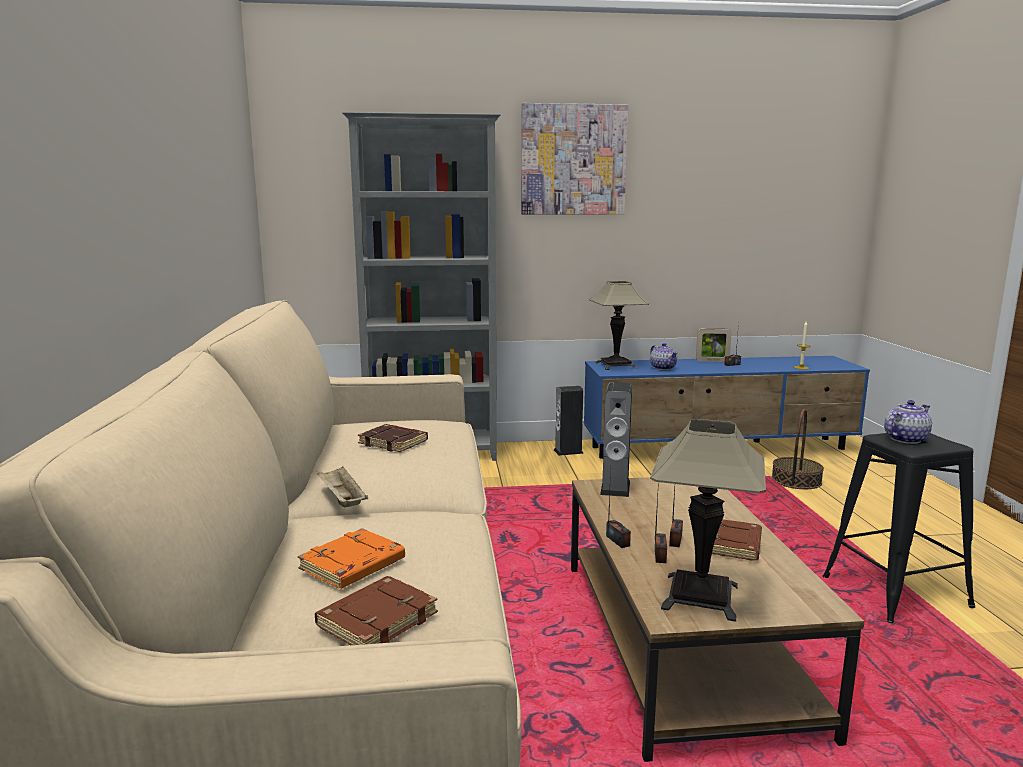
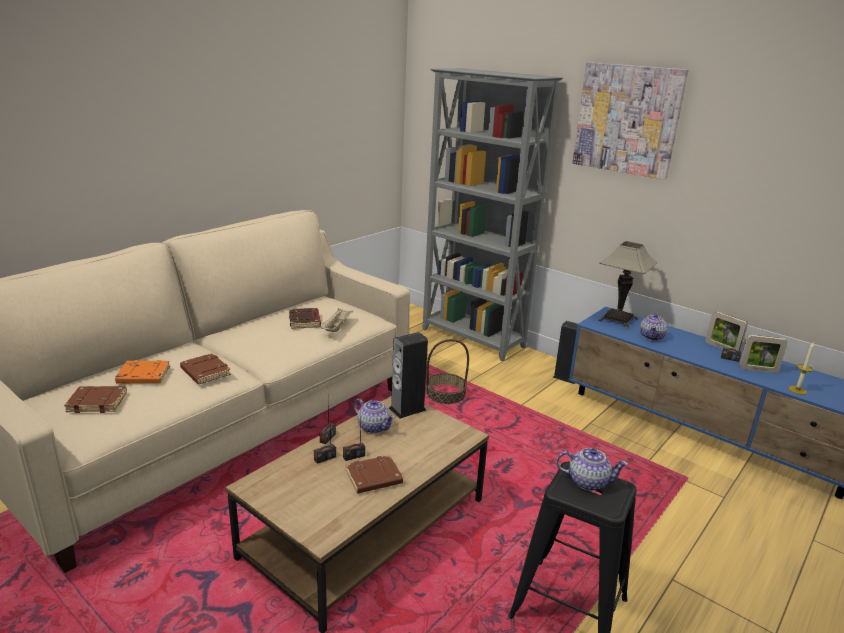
camera: 45 degrees right, 10 degrees up
(342, 500) = (219, 343): beige tray -> beige tray (336, 327)
(420, 525) = (204, 372): none -> brown book
(628, 513) = (373, 427): none -> teapot
(700, 597) = (286, 488): table lamp -> none
(759, 365) = (758, 370): none -> picture frame
(796, 480) = (706, 494): basket -> basket (445, 395)

